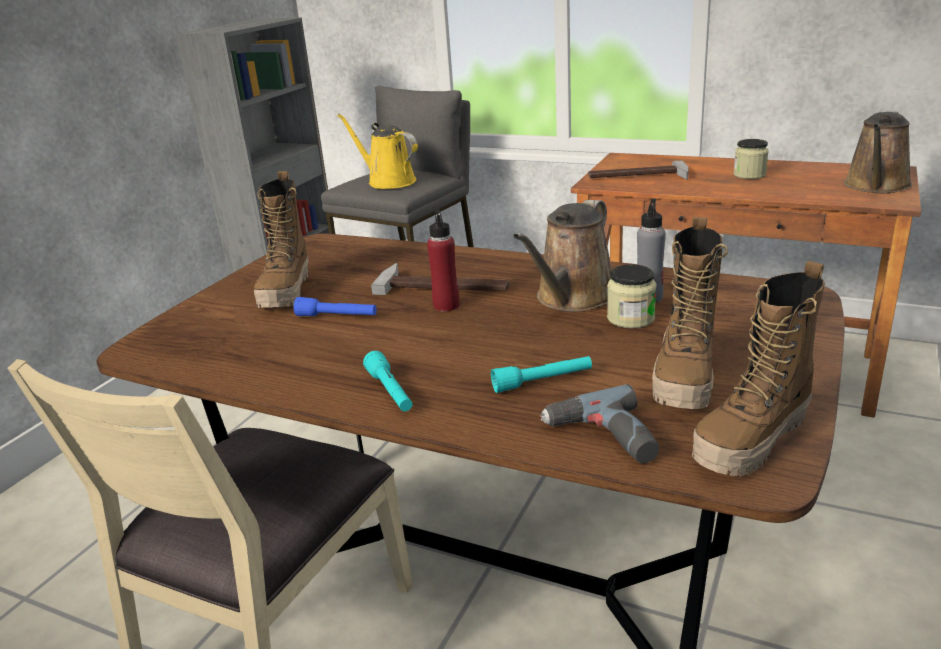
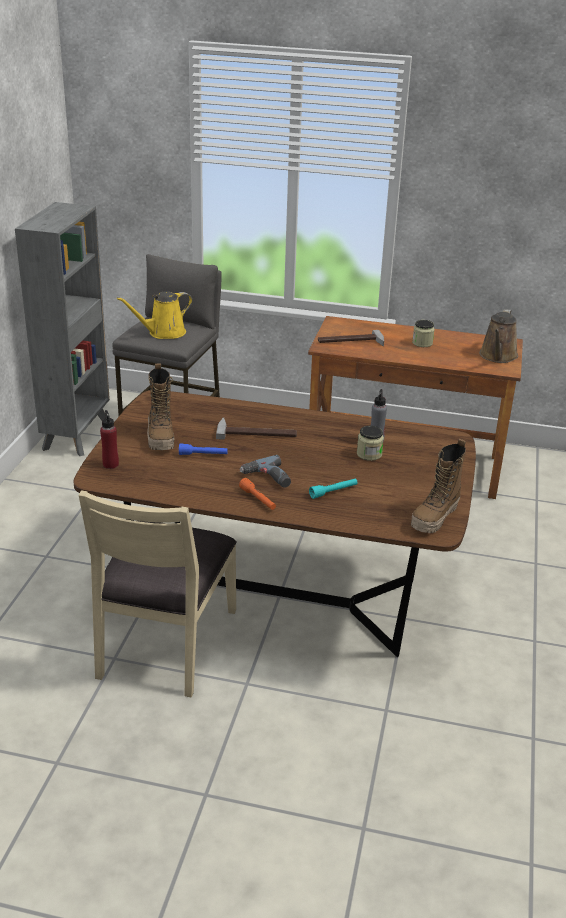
camera: 15 degrees left, 5 degrees up
(388, 181) = (163, 333): yellow watering can -> yellow watering can turned 60 degrees counterclockwise
(390, 392) = (258, 499): turquoise flashlight -> orange flashlight
(446, 305) = (264, 446): red bottle -> red bottle (110, 464)
(572, 298) = (334, 441): brown watering can -> none
(603, 438) = (370, 519): power drill -> power drill (267, 478)
(685, 379) = (402, 489): boot -> none

